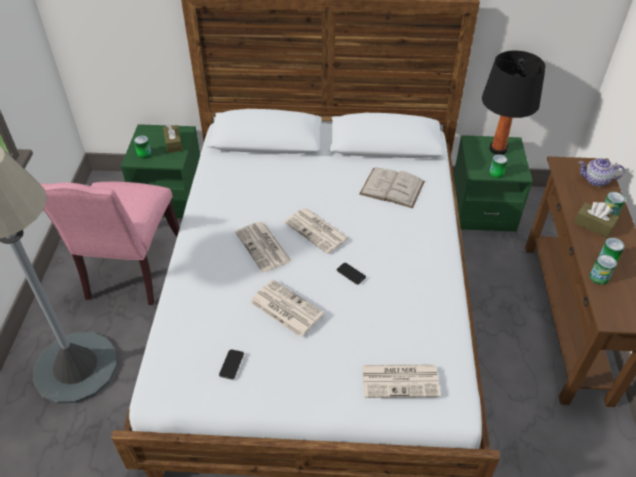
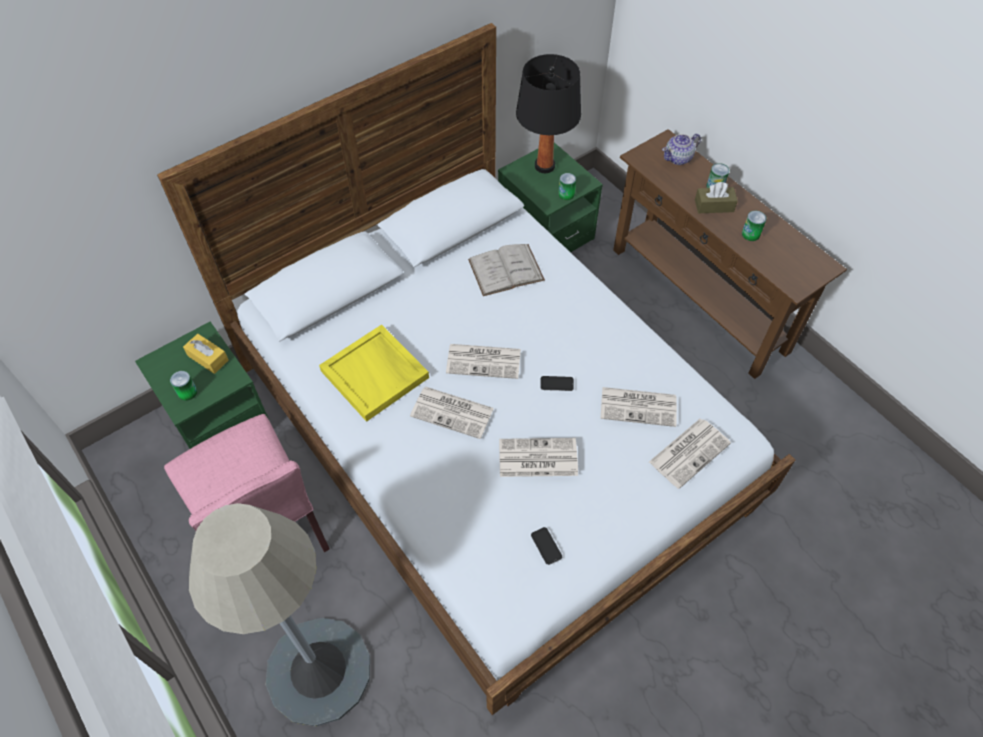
camera: 40 degrees left, 10 degrees up
(173, 143) = (208, 358): brown tissue box -> yellow tissue box
(242, 198) = (376, 374): none -> yellow tray
(395, 326) = (639, 406): none -> newspaper
(599, 277) = (758, 254): can -> none

